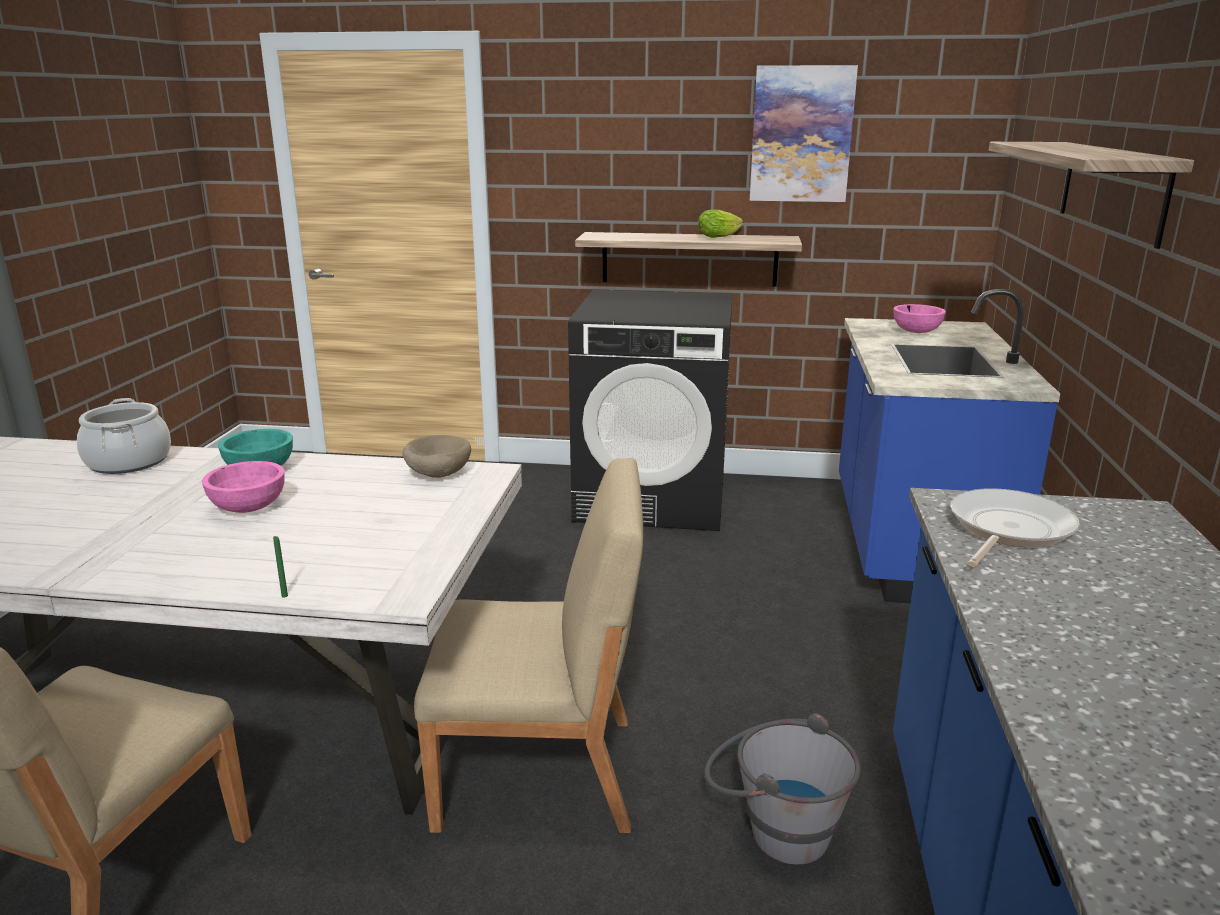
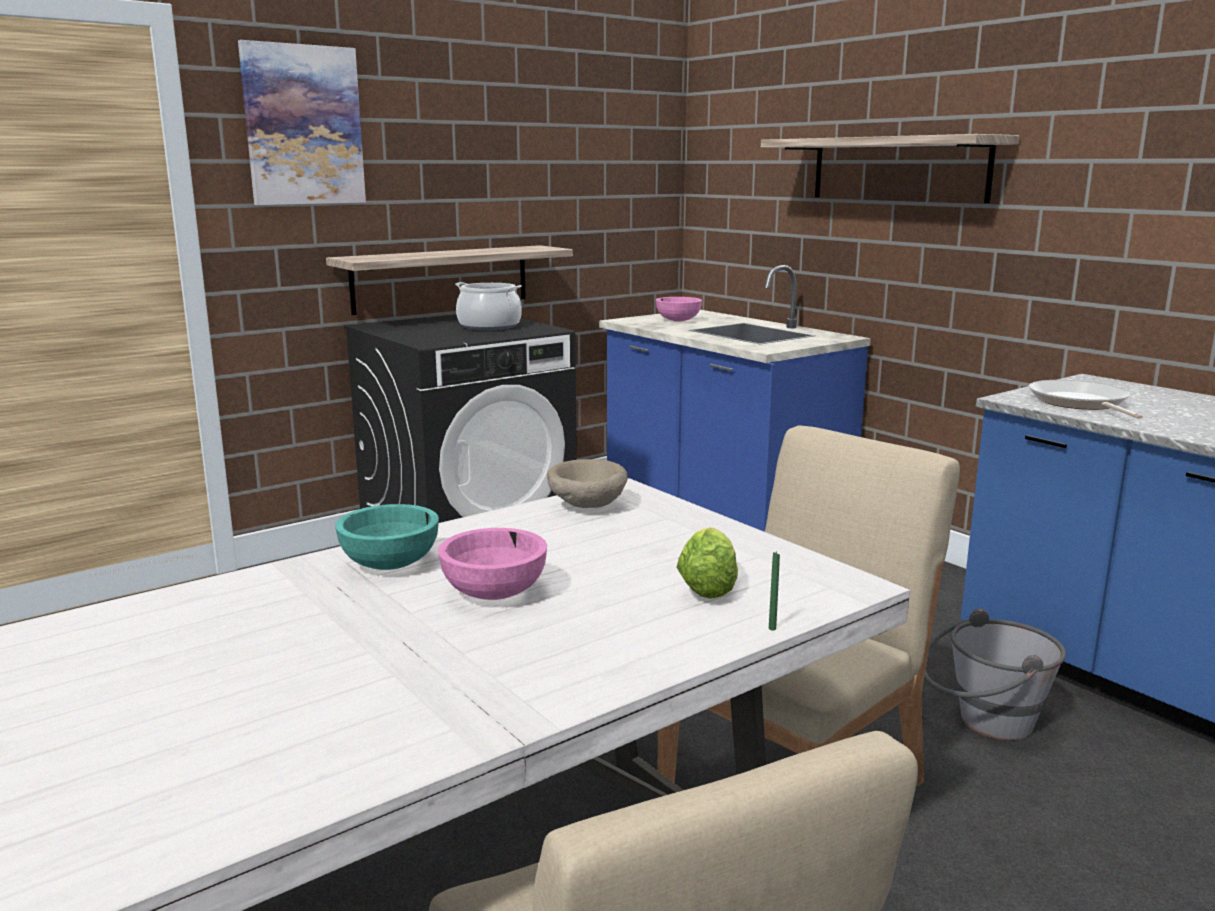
camera: 45 degrees left, 5 degrees down
(128, 462) = (170, 618): cooking pot -> cooking pot (489, 326)
(721, 236) = (480, 250): lettuce -> lettuce (710, 583)
(801, 134) = (533, 142): picture -> picture (303, 125)

